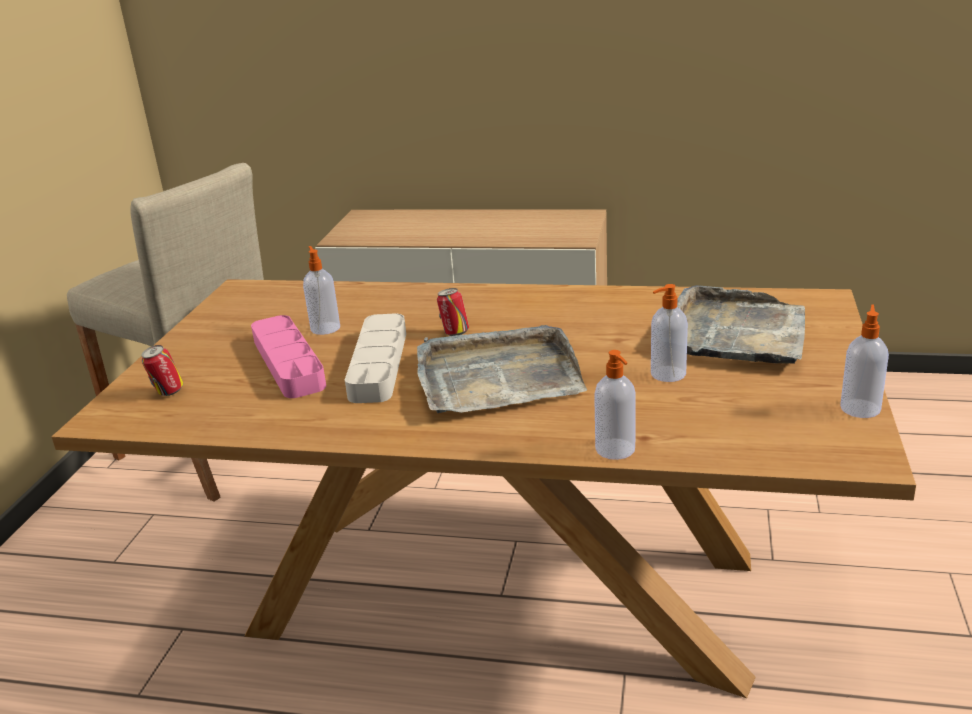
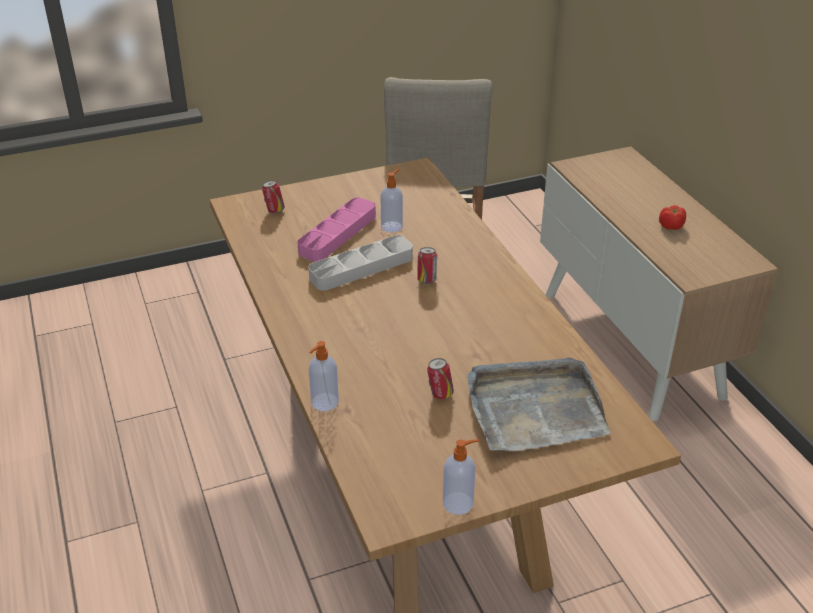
camera: 55 degrees right, 10 degrees up
(496, 227) = (671, 226): none -> tomato
(497, 376) = (381, 321): grey tray -> none
(667, 374) = (440, 394): soap dispenser -> can

